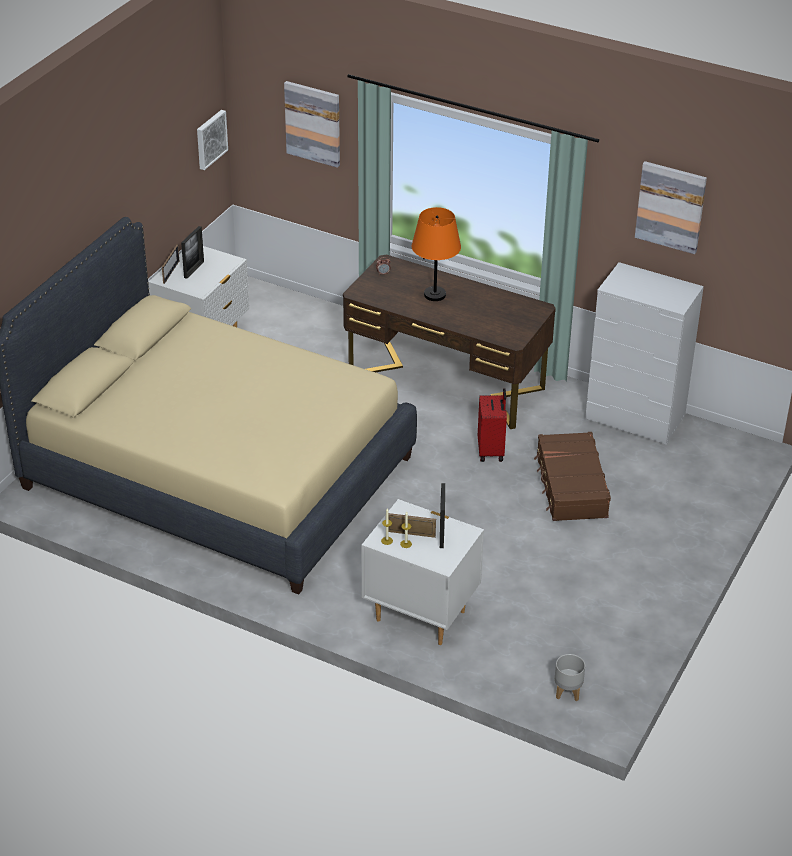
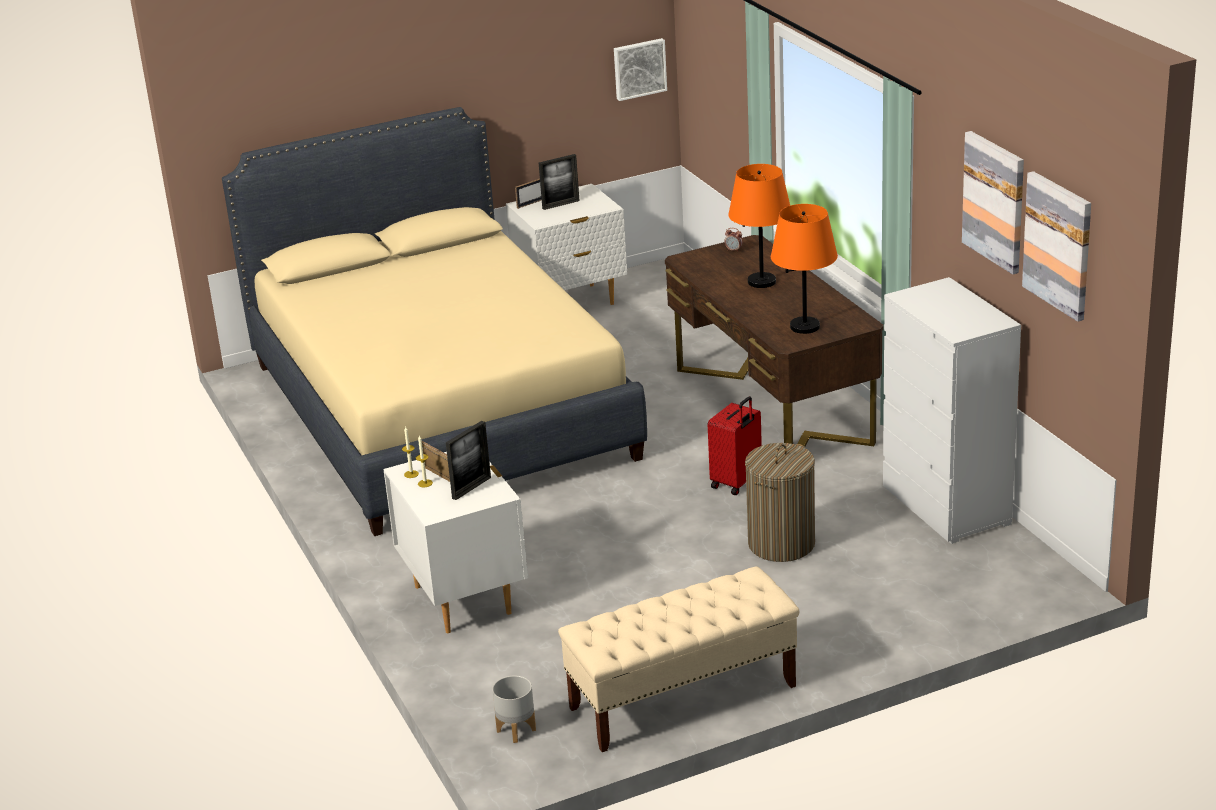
camera: 40 degrees right, 10 degrees down
(313, 123) = (728, 62): picture -> picture (1058, 245)
(507, 323) = (805, 326): none -> orange table lamp
(570, 486) = (781, 544): brown suitcase -> laundry basket
(636, 621) = (682, 697): none -> beige bench

